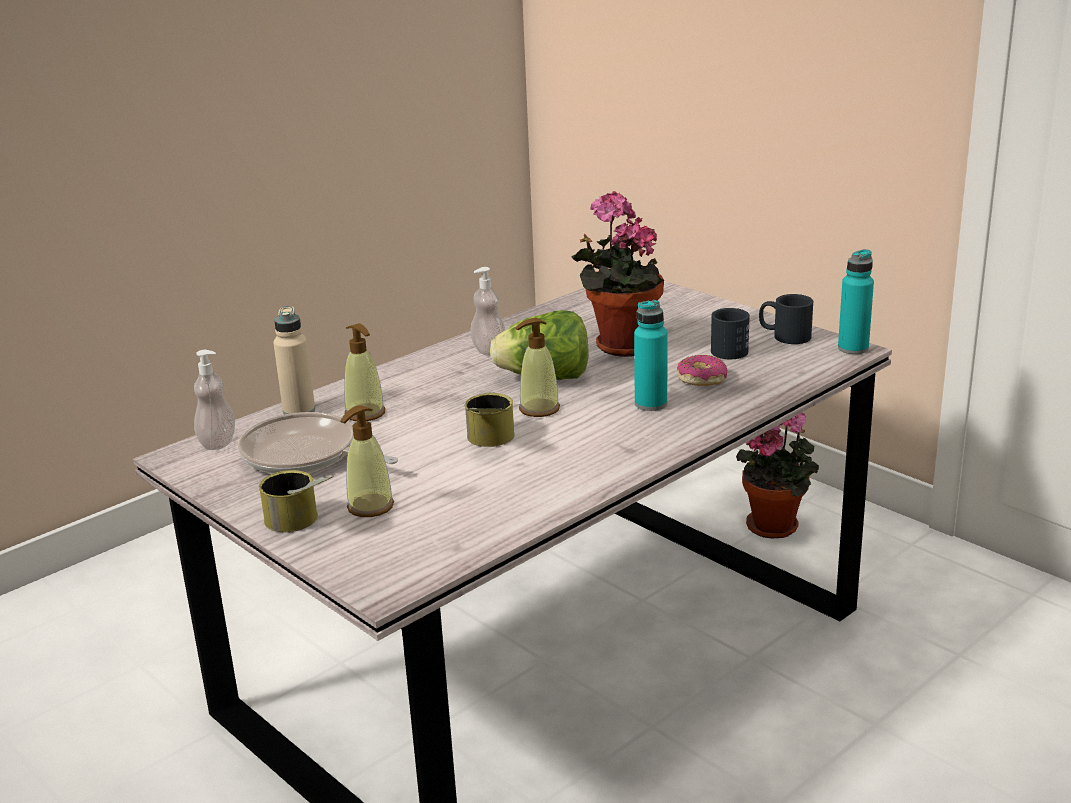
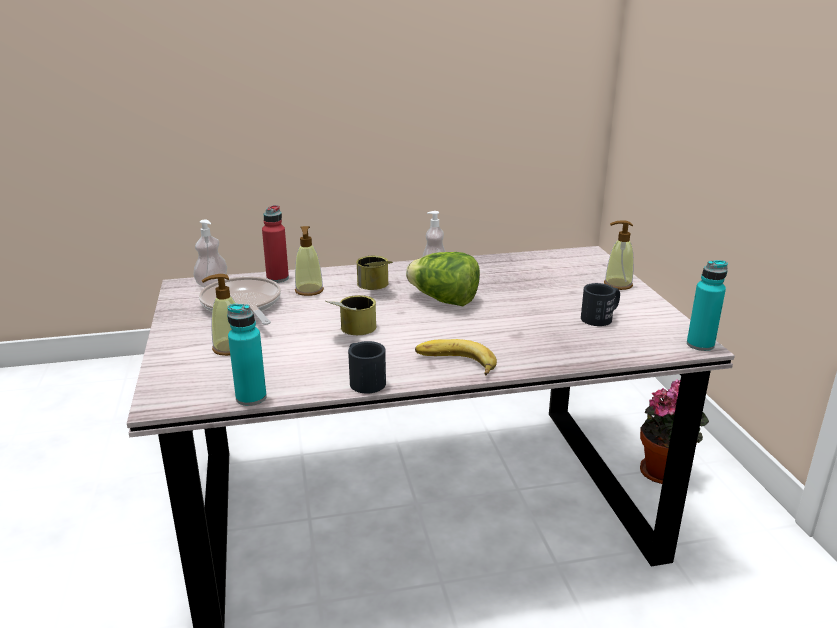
camera: 30 degrees right, 0 degrees up
(299, 411) = (277, 278): beige bottle -> red bottle
(301, 524) = (180, 345): can -> can (375, 287)
(539, 409) = (412, 319): soap dispenser -> soap dispenser (617, 285)
(620, 346) = (522, 293): potted plant -> none
(650, 440) = (455, 364): none -> banana
(651, 404) = (489, 339): turquoise bottle -> turquoise bottle (251, 398)
(701, 379) = (549, 332): donut -> none
(784, 336) = (654, 319): black mug -> black mug (364, 380)

